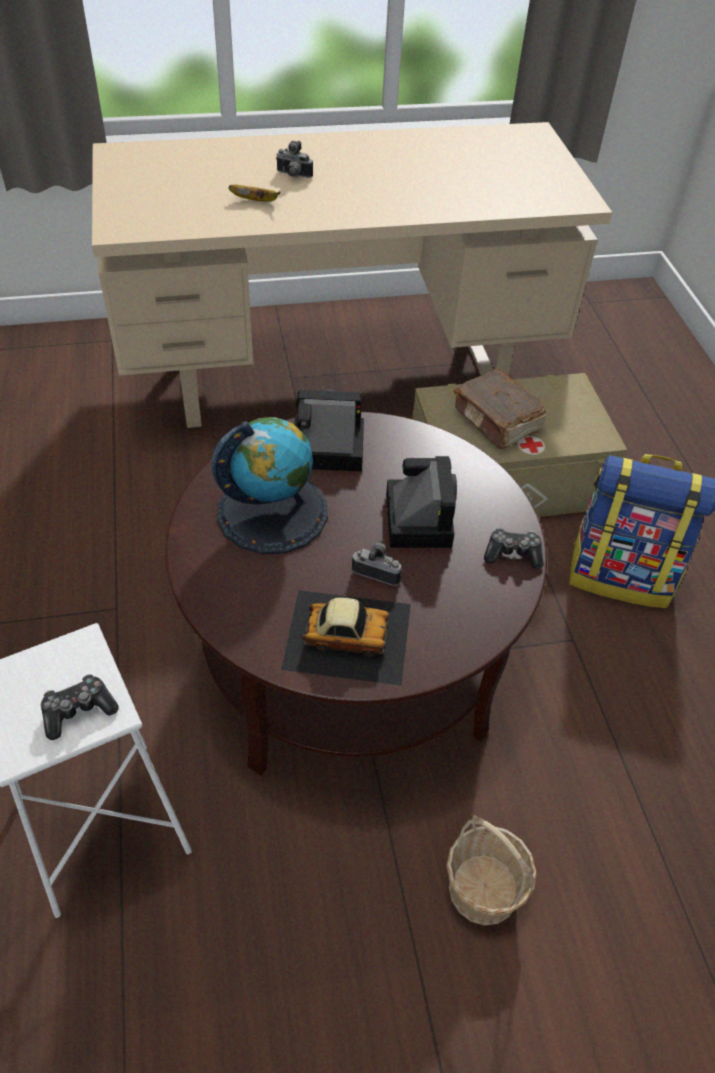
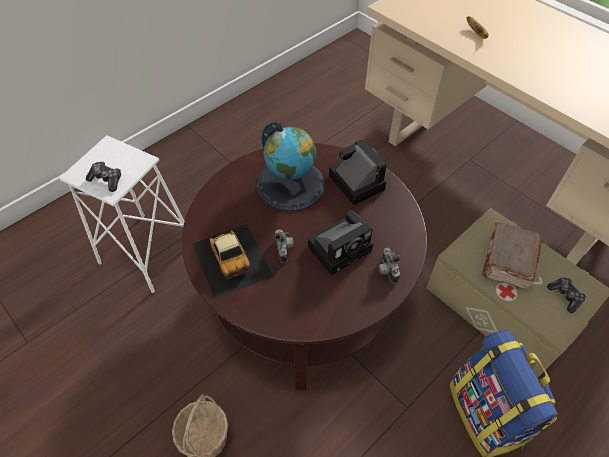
camera: 60 degrees right, 5 degrees up
(293, 176) = (521, 34): camera -> camera (386, 270)
(512, 554) = (351, 308): game controller -> game controller (565, 296)

